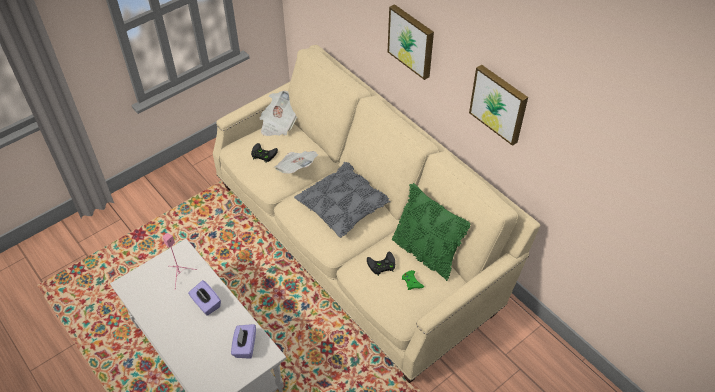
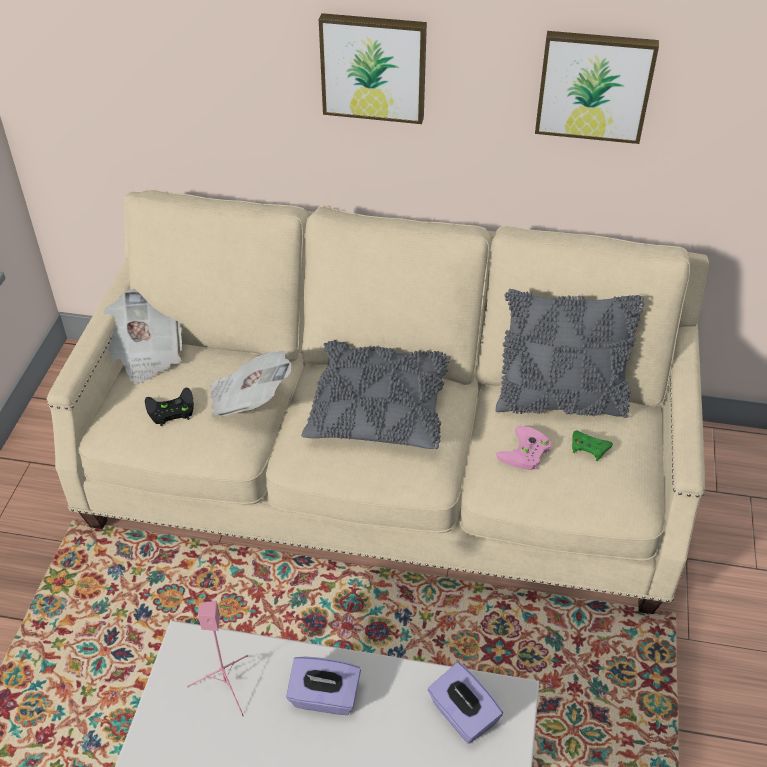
camera: 40 degrees left, 5 degrees down
(381, 265) = (525, 453): black game controller -> pink game controller
(426, 253) = (560, 401): green pillow -> grey pillow

